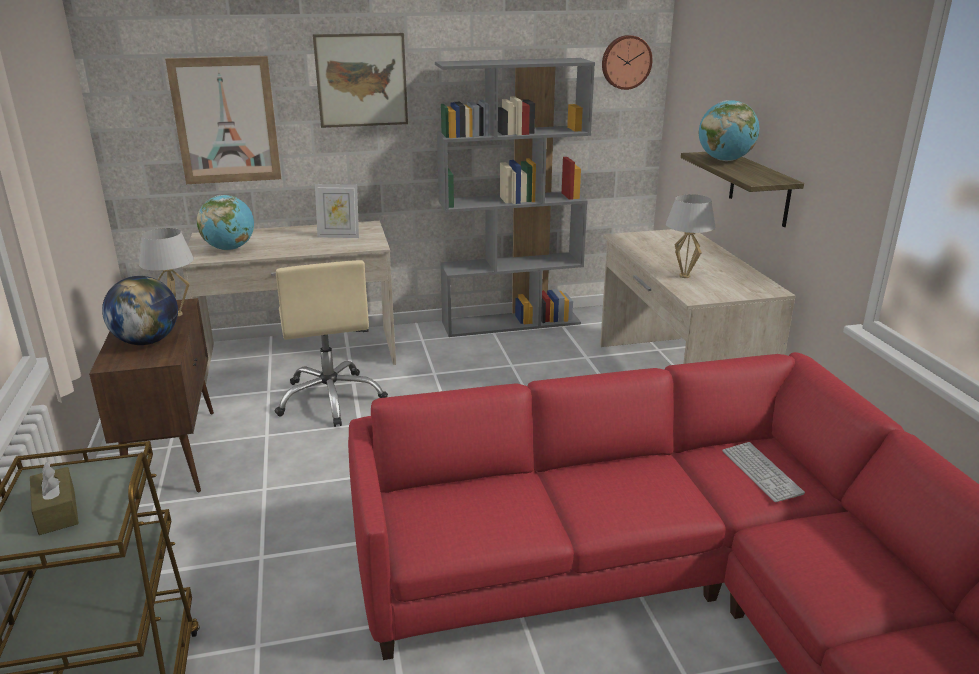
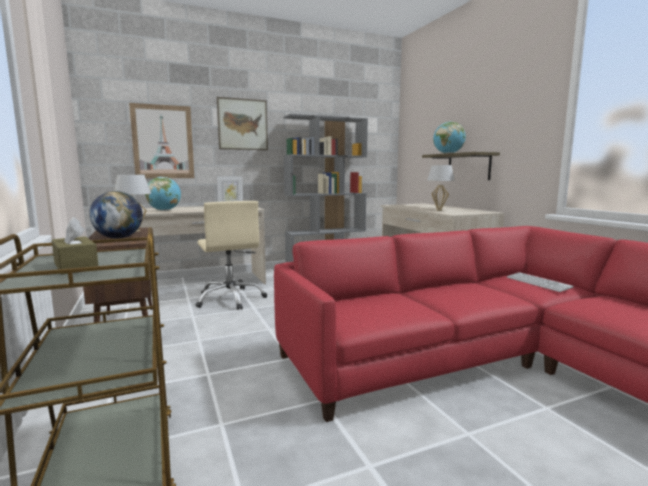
camera: 10 degrees left, 15 degrees down
(626, 62) = (378, 125): wall clock -> none

